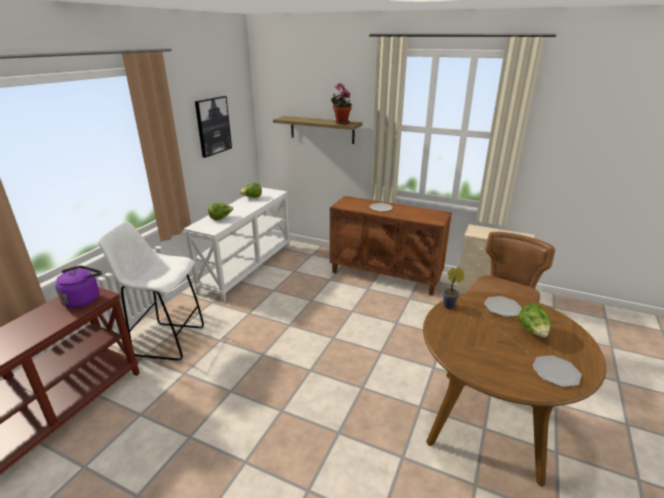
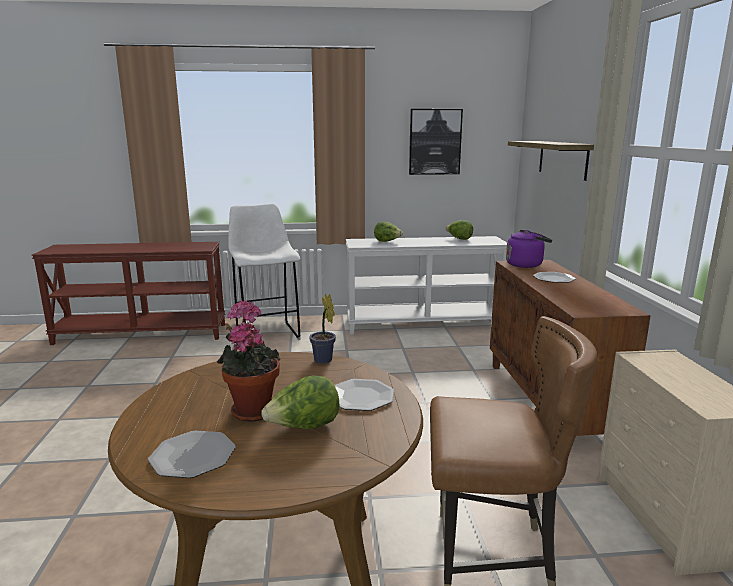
camera: 60 degrees right, 10 degrees down
(83, 299) = (195, 246): purple kettle -> purple kettle (526, 265)
(340, 123) = (560, 143): potted plant -> potted plant (251, 409)

